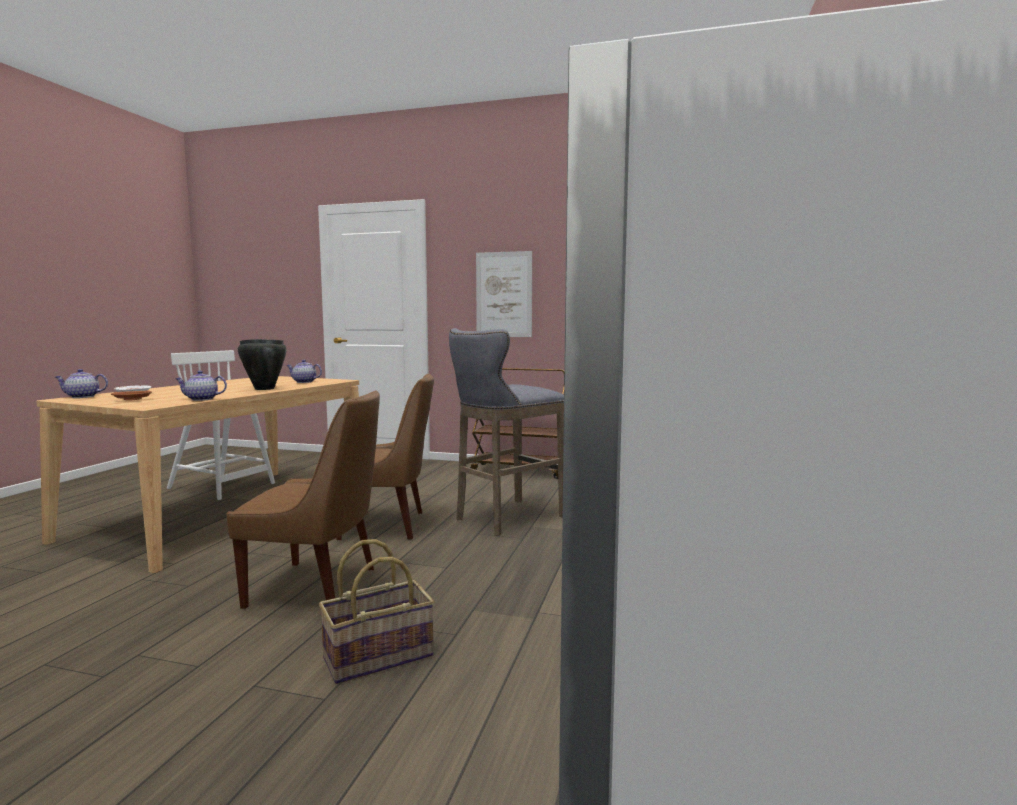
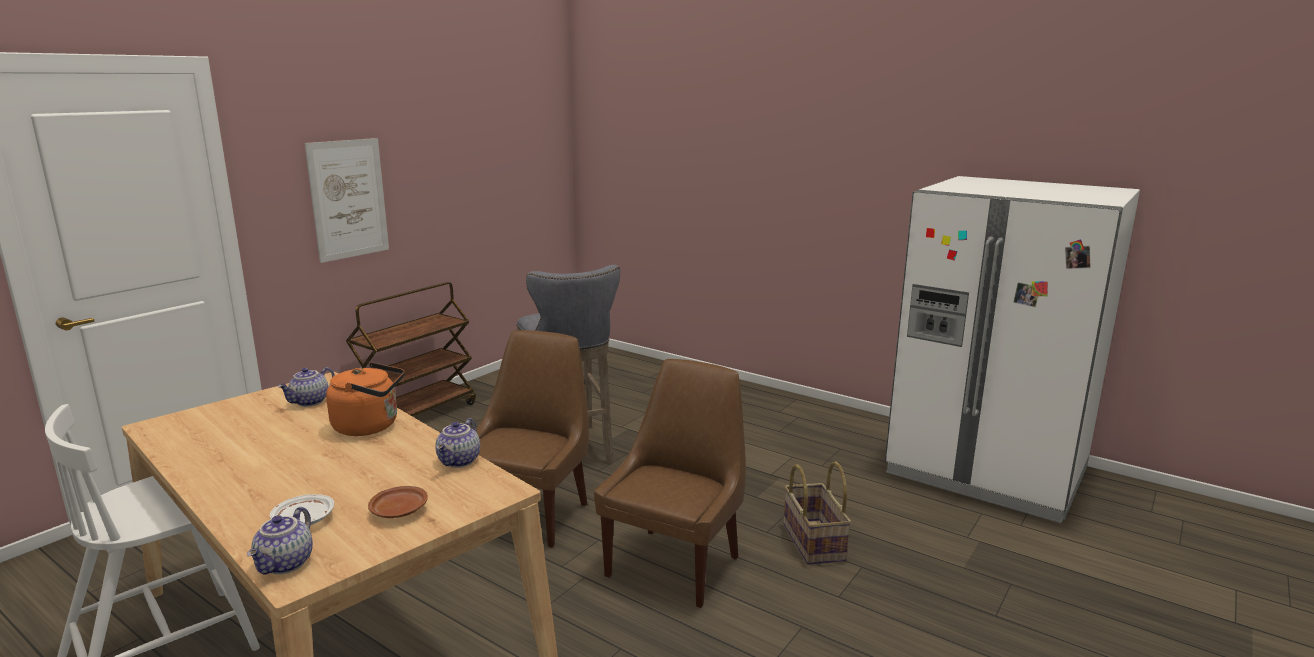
camera: 70 degrees left, 10 degrees up
(264, 389) = (370, 426): black cooking pot -> orange kettle

